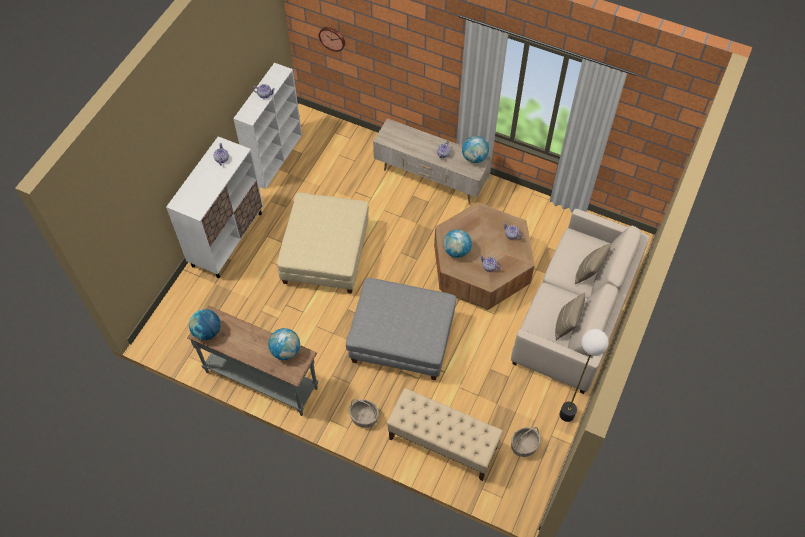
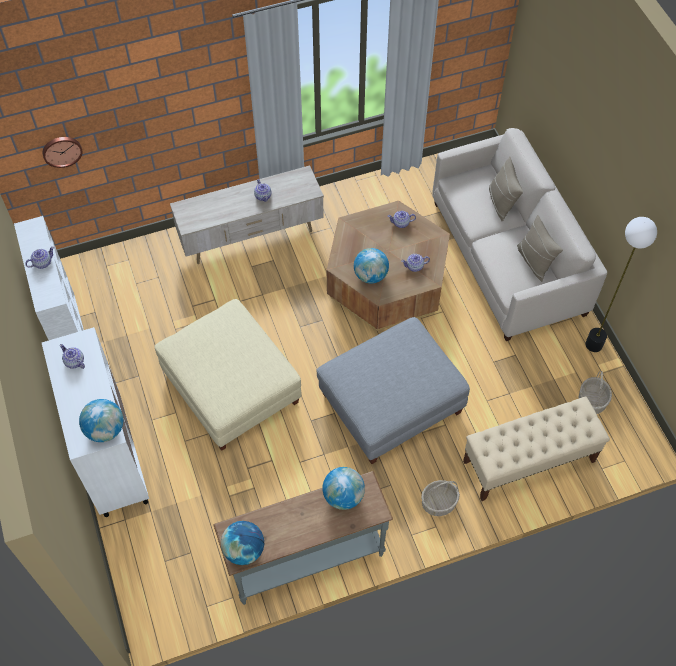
camera: 45 degrees left, 0 degrees up
(474, 158) = (295, 178): globe -> globe (105, 430)

